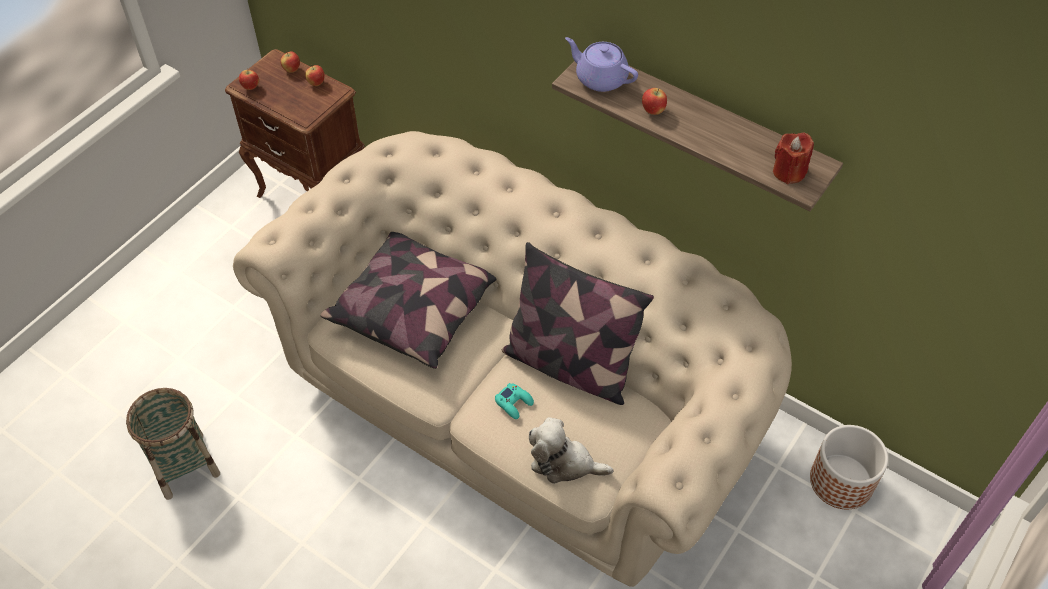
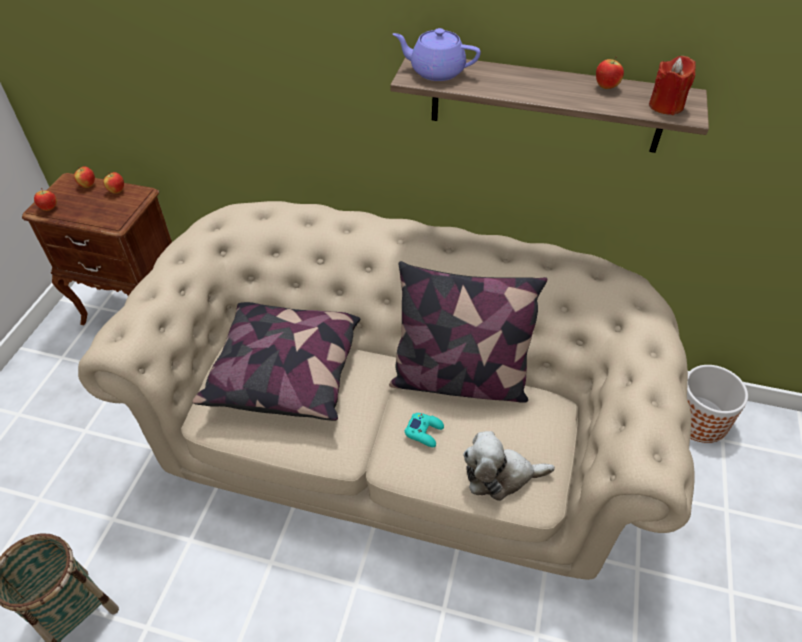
camera: 20 degrees left, 5 degrees down
(653, 111) = (504, 86): apple -> apple (606, 87)

